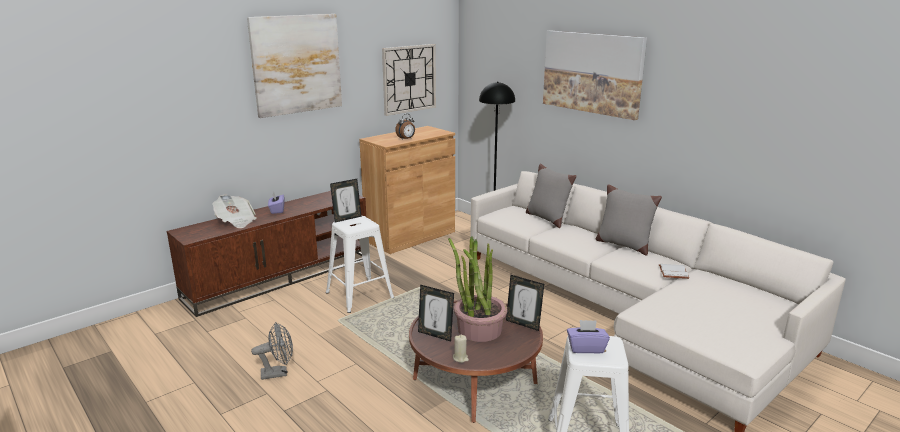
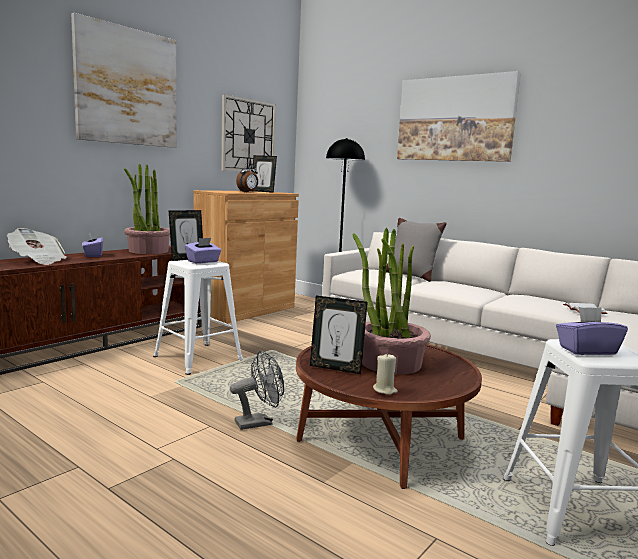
camera: 10 degrees left, 10 degrees down
(278, 373) = (96, 441): grey fan -> grey fan (259, 422)
(321, 200) = (148, 251): none -> potted plant
(359, 223) = (203, 261): none -> purple tissue box
(523, 324) = (444, 357): picture frame -> picture frame (263, 191)
(623, 245) = (509, 292): grey pillow -> none

